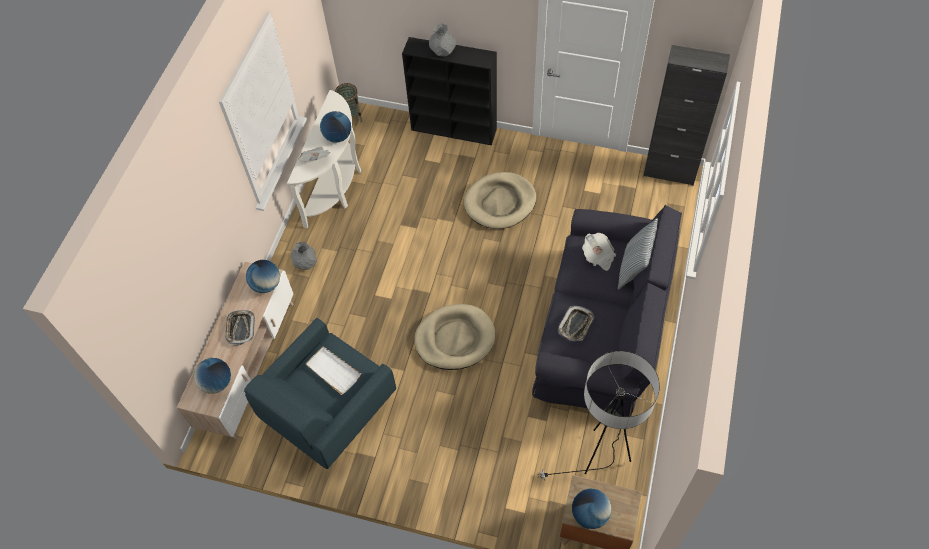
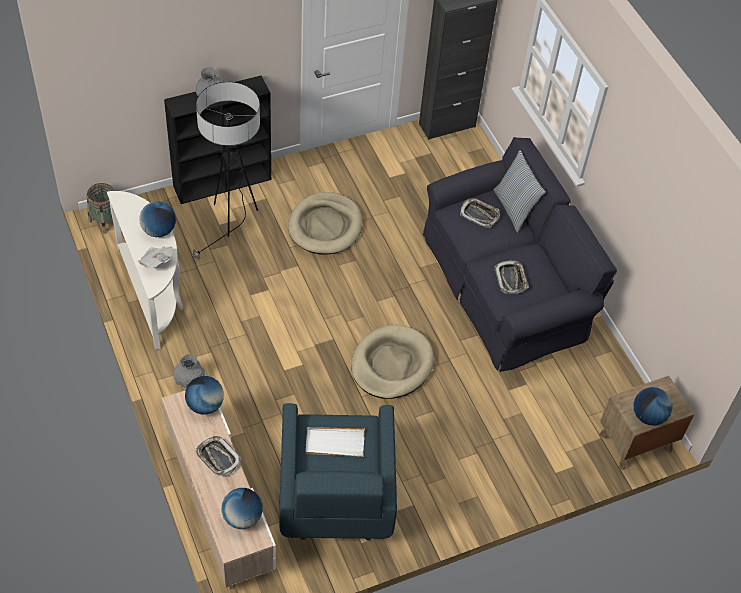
camera: 45 degrees left, 5 degrees down
(598, 256) = (479, 214): newspaper -> tray
(599, 457) = (591, 386): floor lamp -> floor lamp (231, 221)

